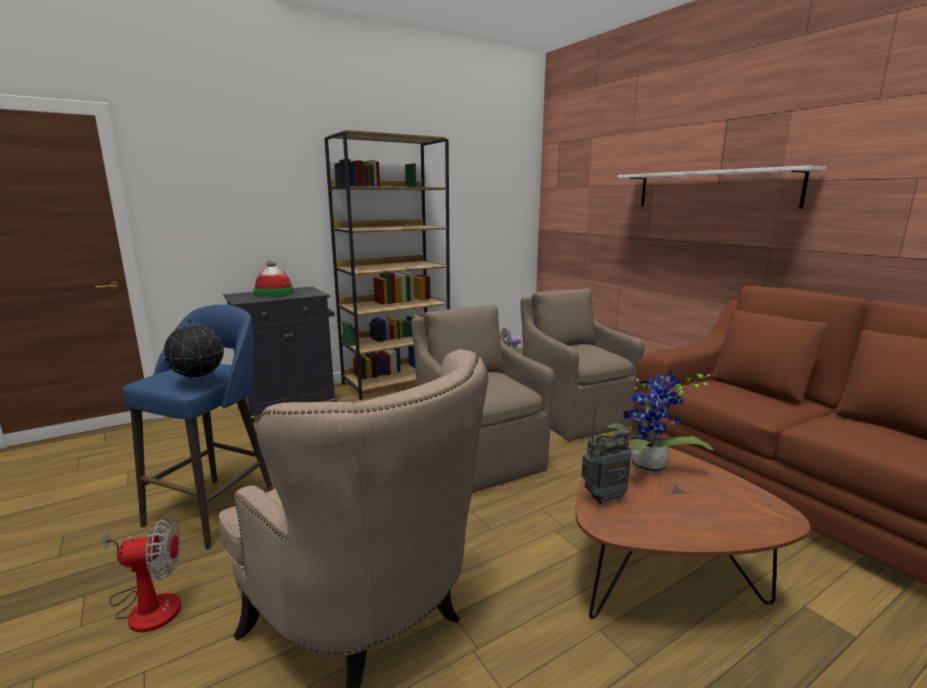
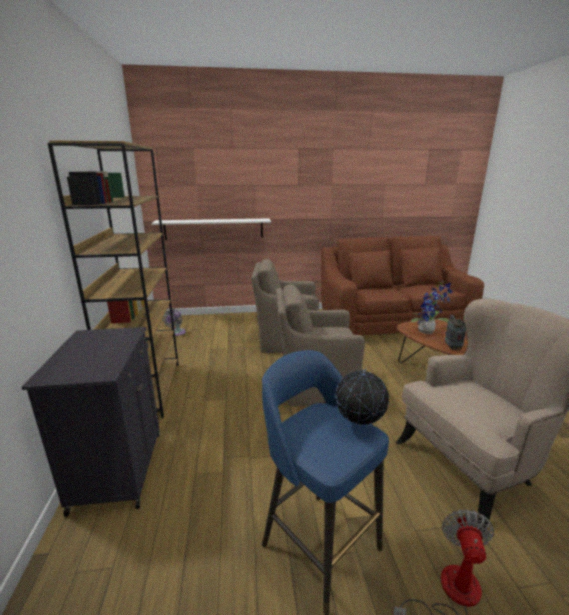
camera: 65 degrees left, 5 degrees up
(274, 294) = (89, 352): hat -> none
(713, 189) = (297, 188): white shelf -> white shelf (214, 229)

